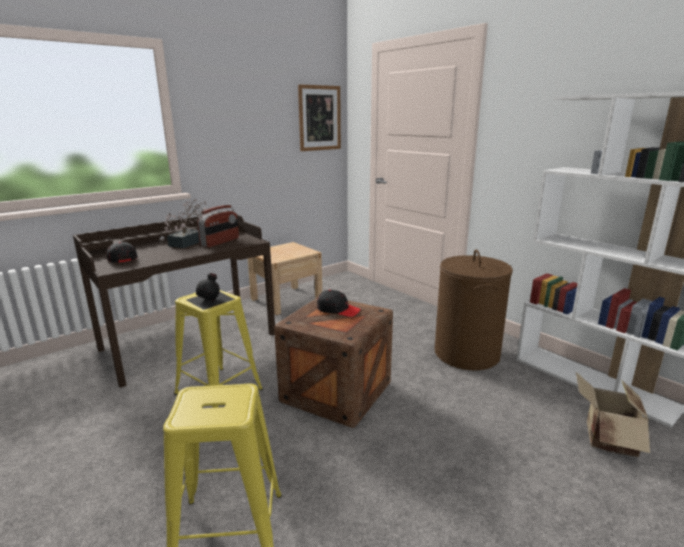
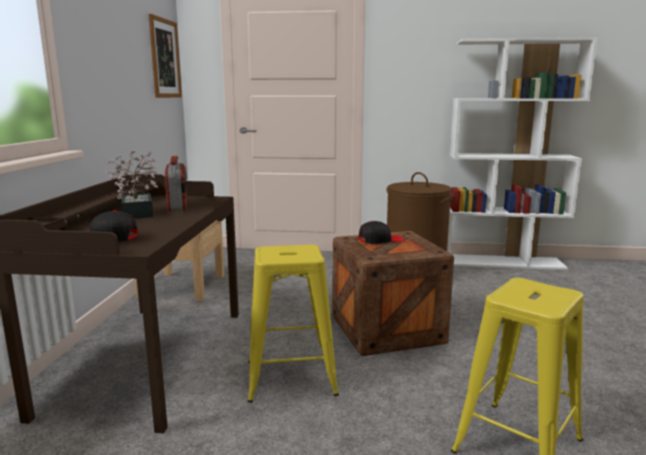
camera: 45 degrees left, 5 degrees down
(211, 299) = (296, 252): black bottle -> none
(605, 440) = (559, 286): cardboard box -> none

